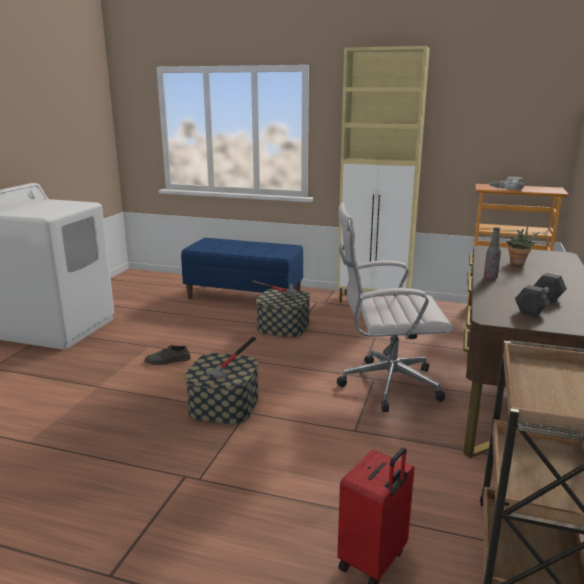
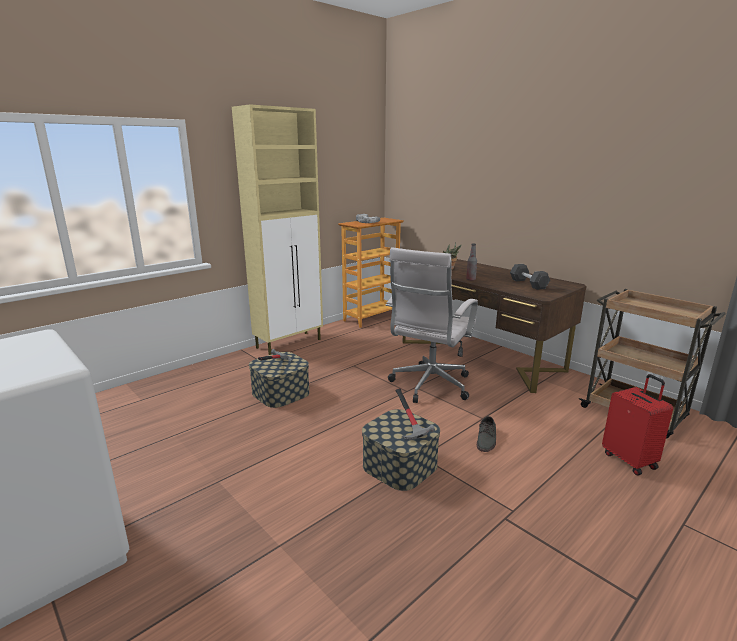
camera: 60 degrees left, 0 degrees up
(167, 360) = (272, 477): grey shoe -> grey shoe (486, 439)
(245, 296) = (181, 391): blue bench -> none

